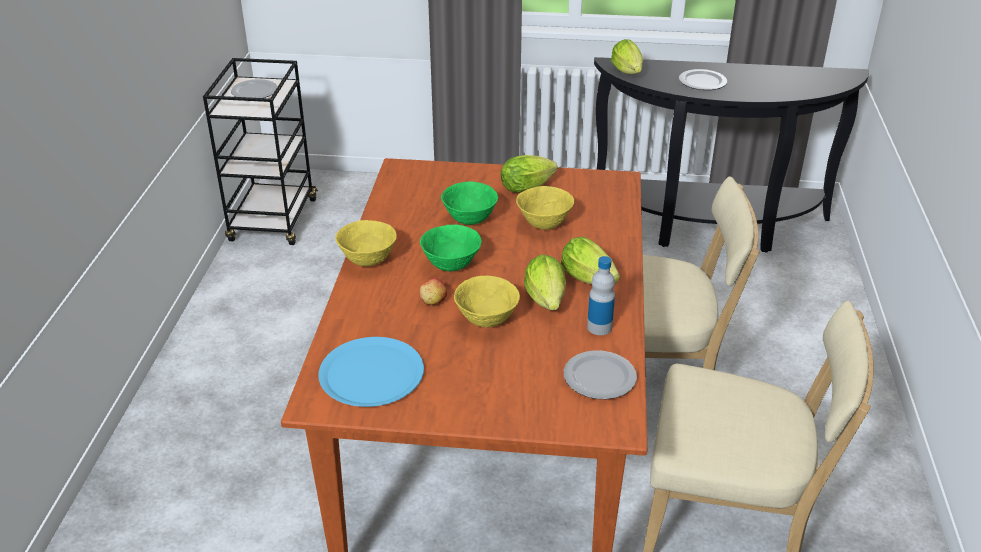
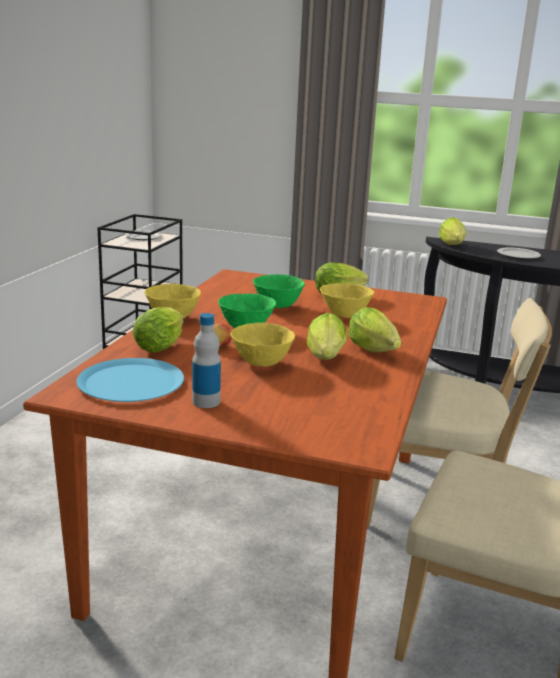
camera: 10 degrees right, 15 degrees down
(377, 311) = (162, 346): none -> lettuce
(598, 377) = (357, 413): plate -> none
(599, 327) = (371, 380): bottle -> bottle (206, 402)

